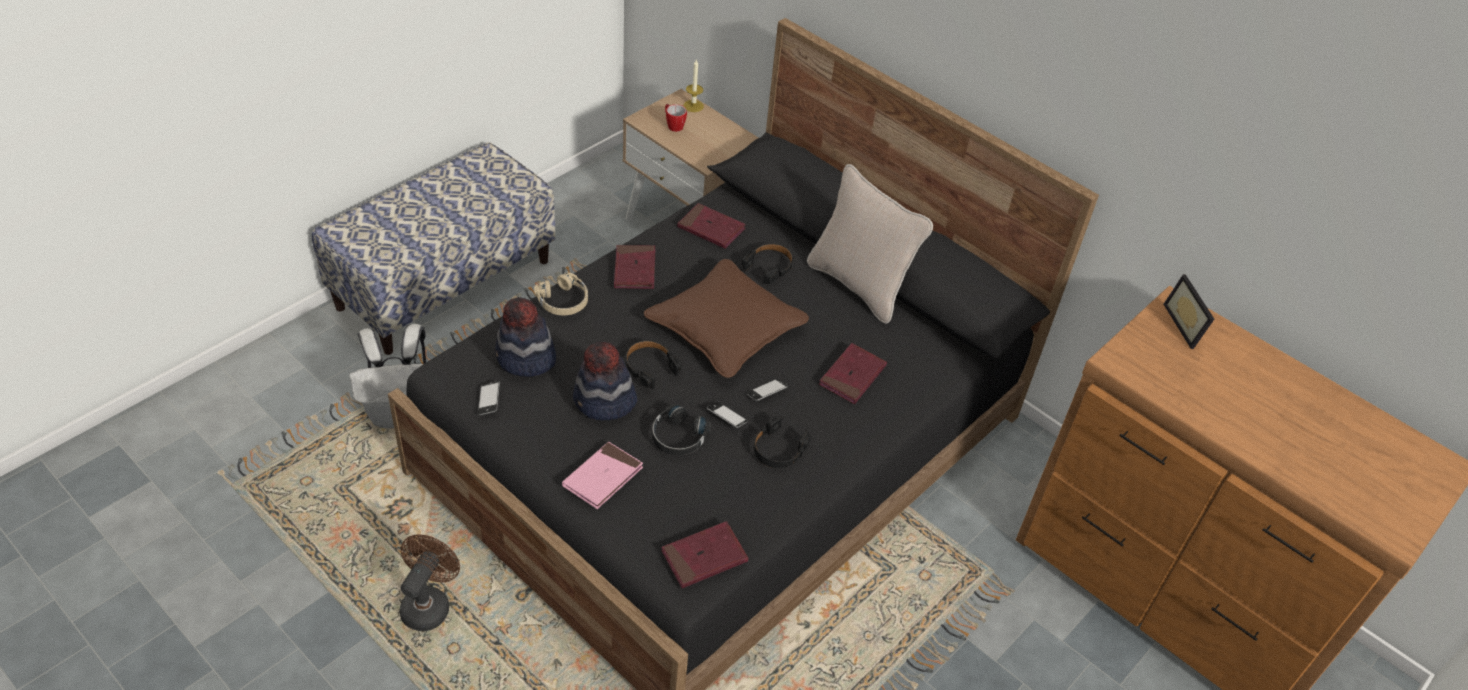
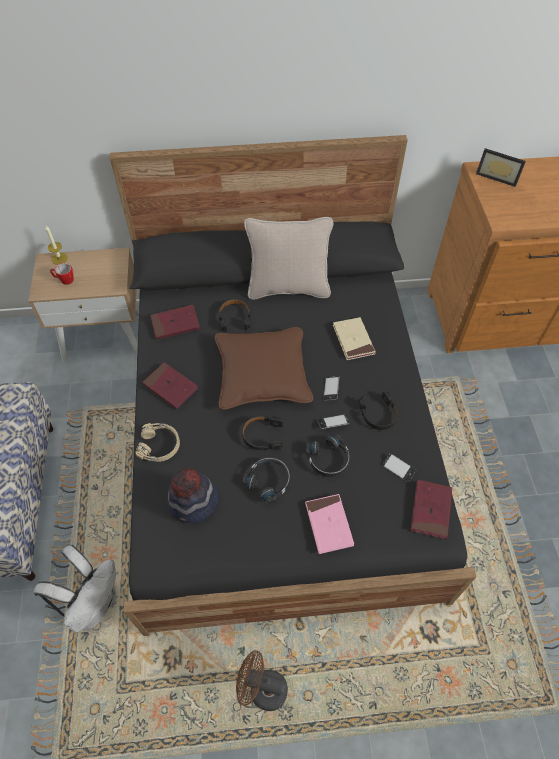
camera: 45 degrees left, 10 degrees up
(429, 604) = (262, 689): brown fan -> brown fan turned 45 degrees counterclockwise
(489, 400) = (208, 550): phone -> phone (398, 469)
(604, 401) = (269, 481): hat -> black headphones
(852, 376) = (353, 340): red book -> beige book

